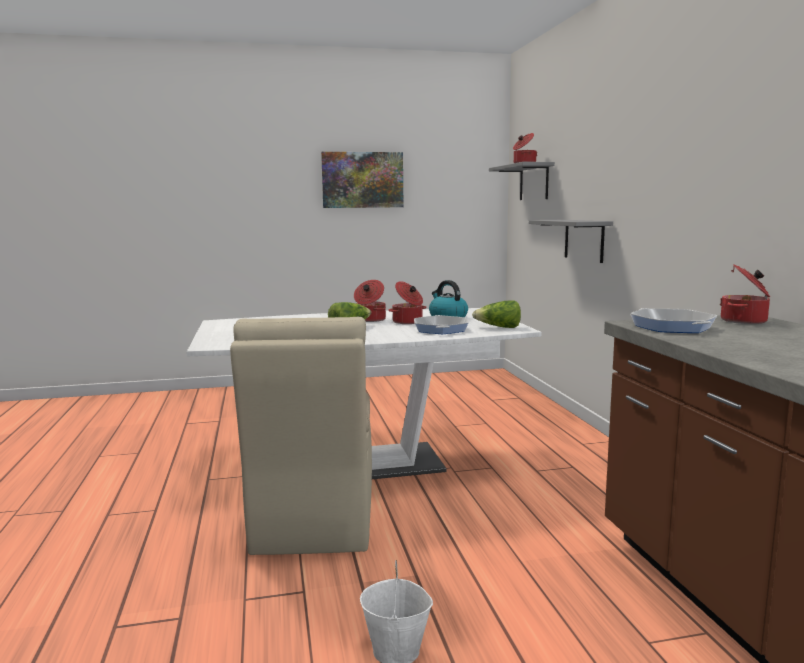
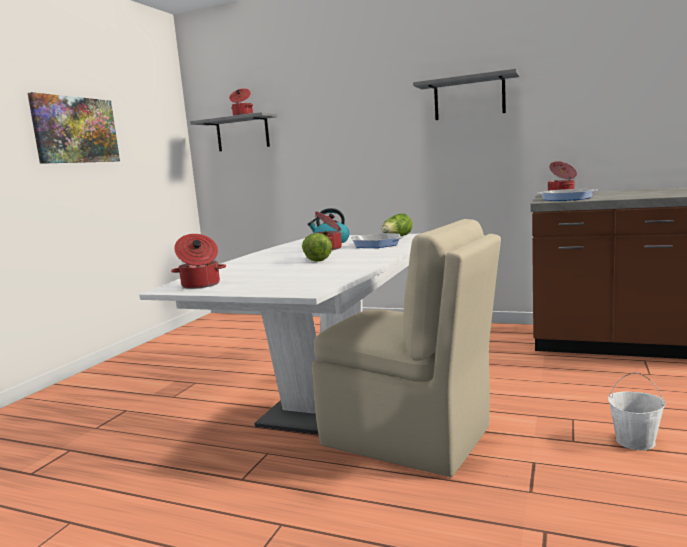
camera: 55 degrees left, 0 degrees up
(370, 320) = (294, 254): cooking pot -> cooking pot (200, 285)
(584, 240) = (334, 174): grey shelf -> grey shelf (469, 98)

